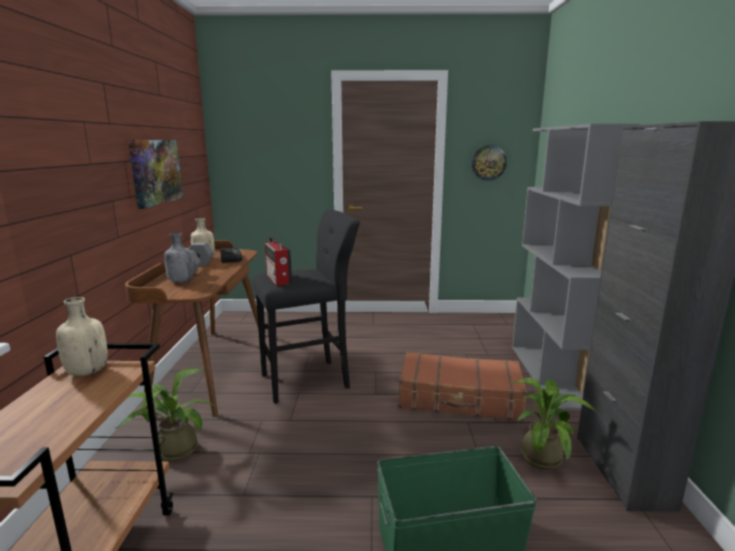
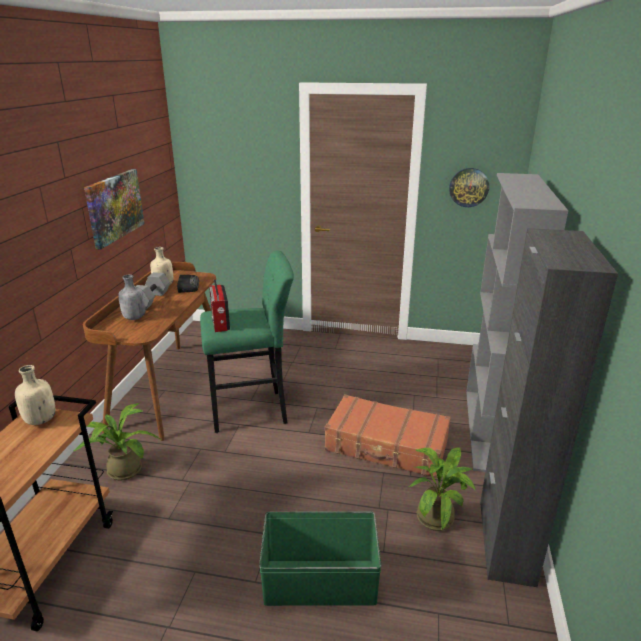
camera: 10 degrees right, 10 degrees up
(309, 380) = (253, 411): black stool -> green stool

